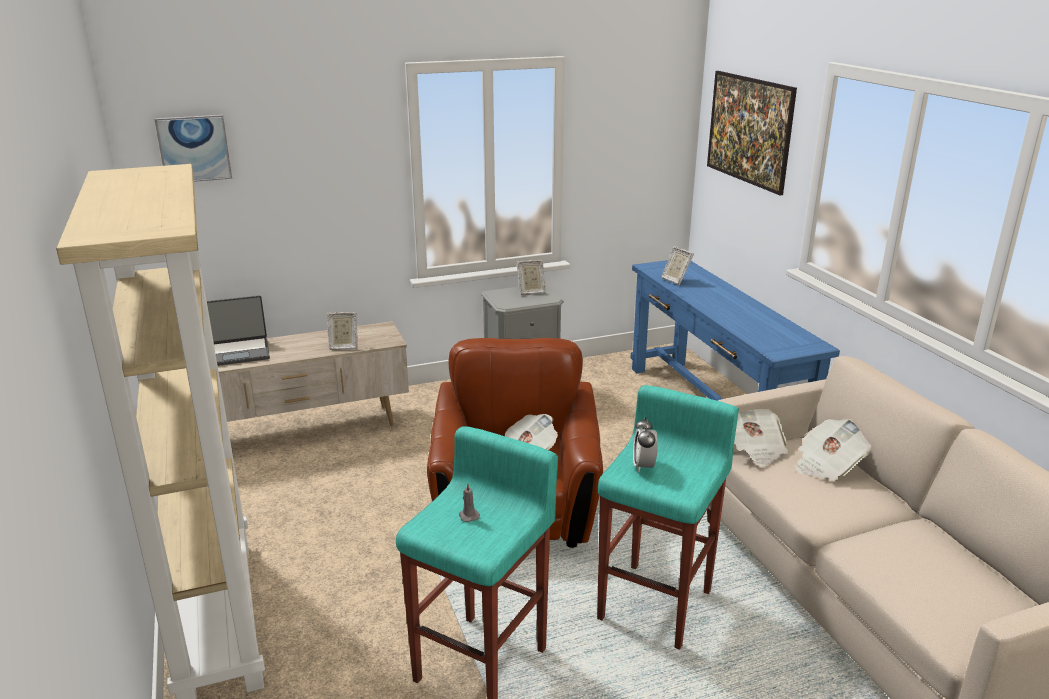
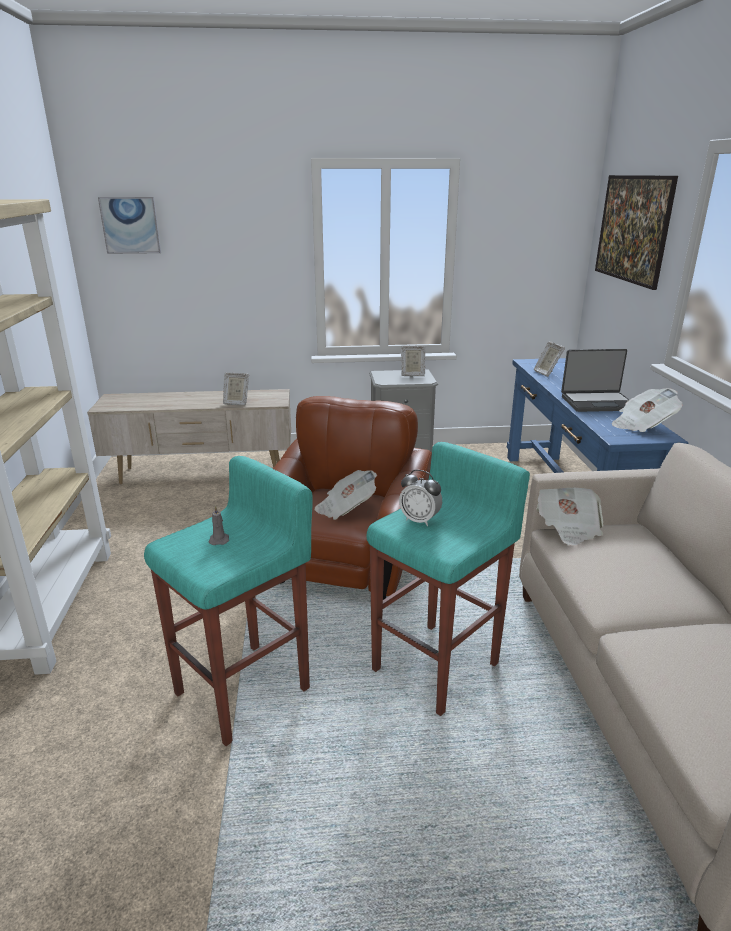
camera: 15 degrees right, 0 degrees up
(236, 353) = (151, 399): laptop -> laptop (597, 403)
(643, 466) = (419, 520): alarm clock -> alarm clock turned 75 degrees counterclockwise
(827, 465) = (641, 553): newspaper -> newspaper (642, 425)

